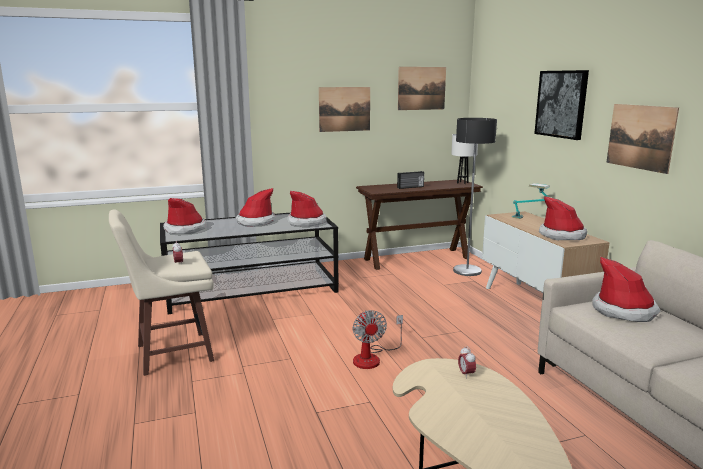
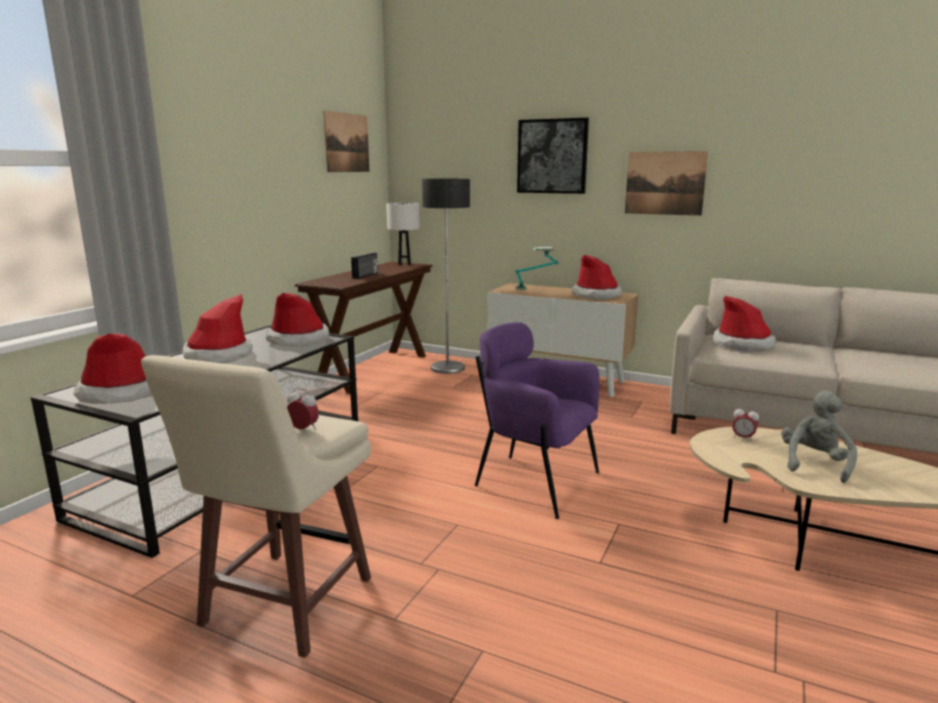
camera: 45 degrees left, 0 degrees up
(344, 109) = (271, 169): picture -> none
(372, 357) = (535, 482): fan -> purple armchair
(468, 411) = (814, 464): none -> grey plush toy

